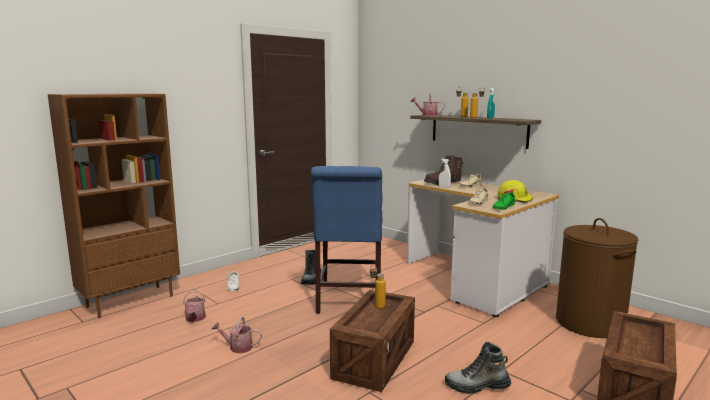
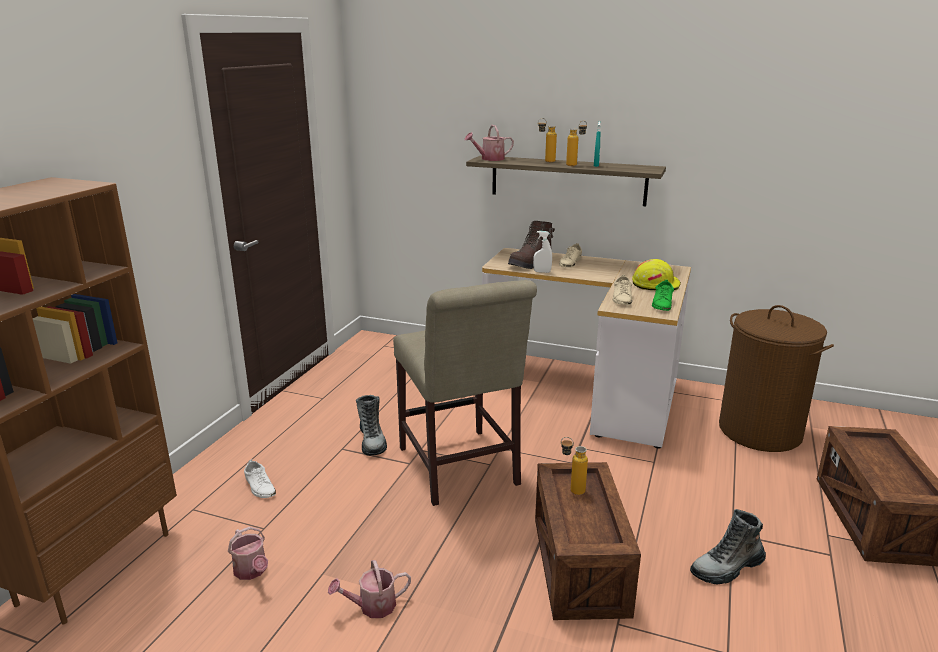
camera: 25 degrees left, 10 degrees up
(348, 301) = (460, 470): blue chair -> beige chair

